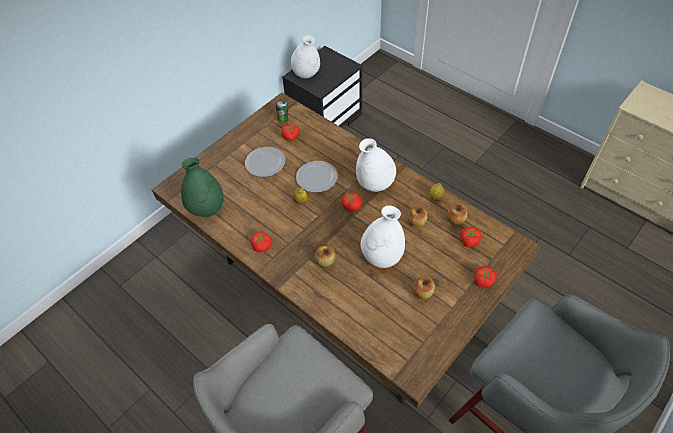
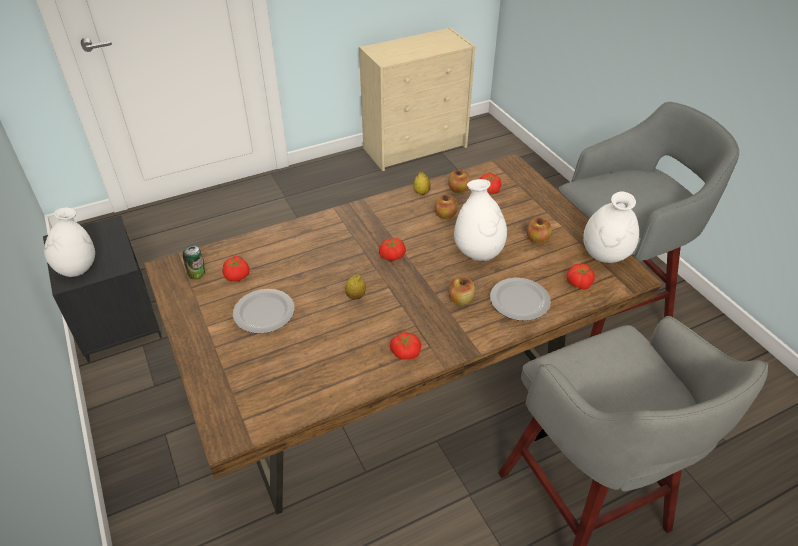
camera: 70 degrees left, 10 degrees down
(207, 208) = (302, 398): green vase -> none
(317, 178) = (328, 271): plate -> plate (520, 300)
(375, 184) = (373, 228): white vase -> white vase (604, 256)
(483, 280) = (539, 197): tomato -> tomato (579, 283)

